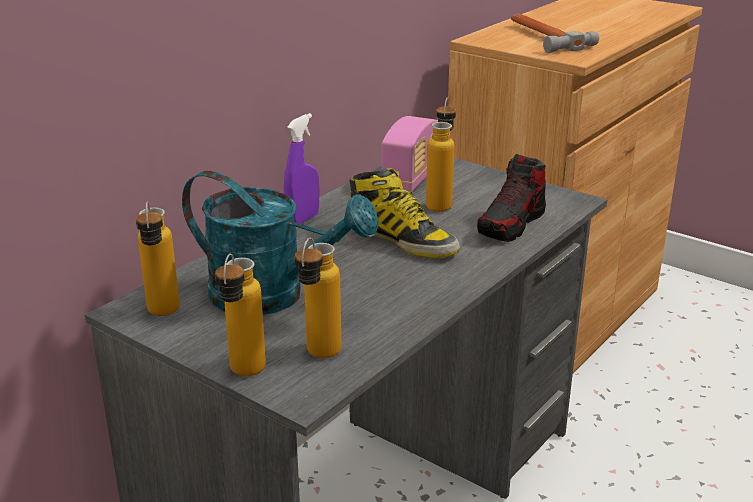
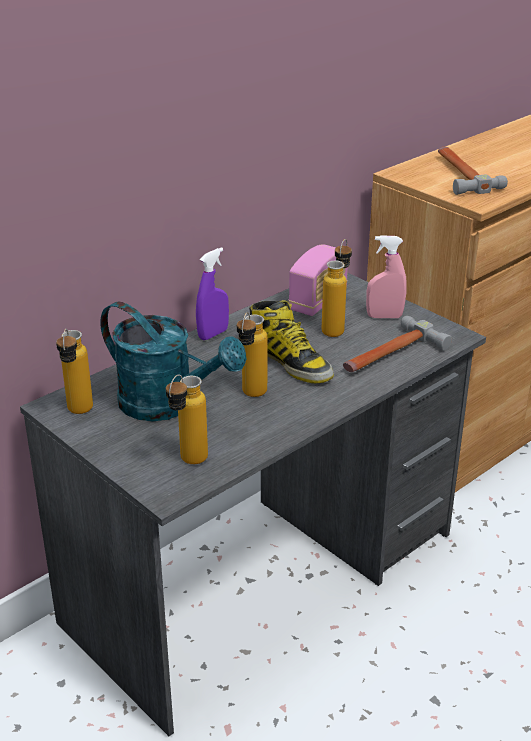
camera: 10 degrees right, 5 degrees up
(244, 376) = (127, 472): bottle -> bottle (251, 396)
(489, 188) = (384, 316): none -> pink spray bottle
(512, 224) = (389, 355): shoe -> hammer

